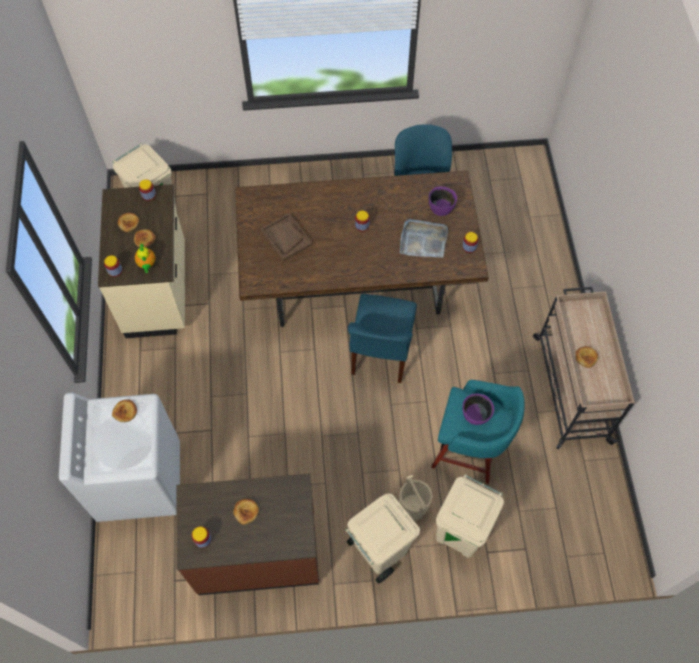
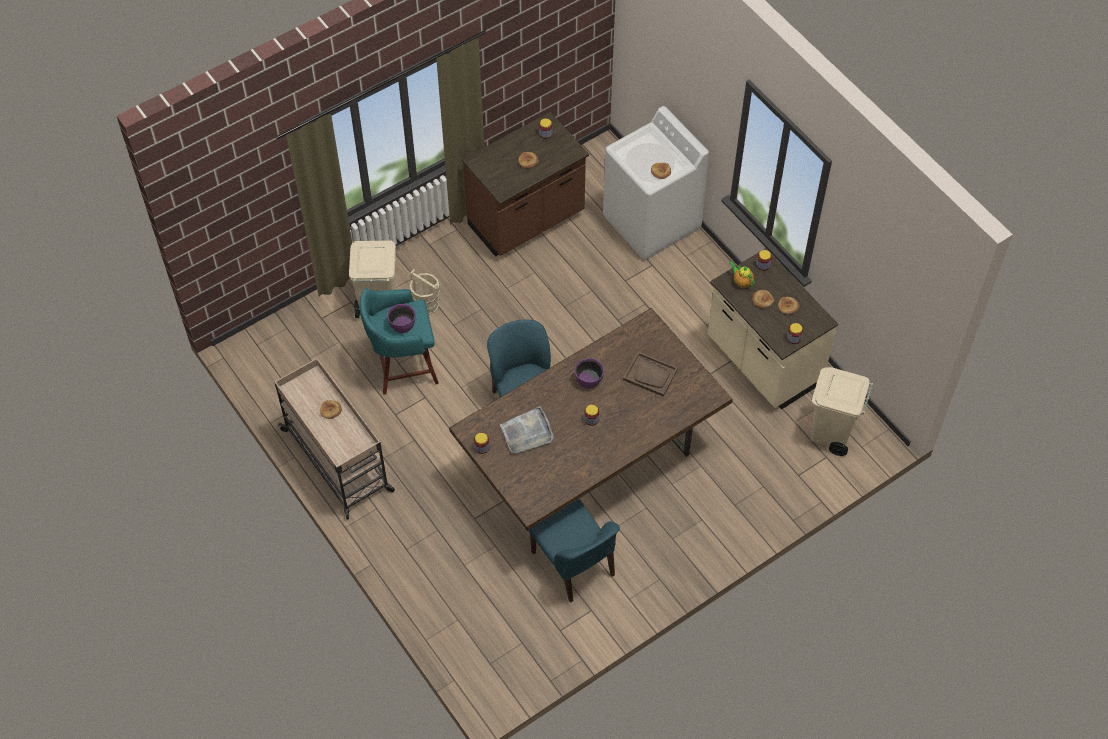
camera: 150 degrees right, 5 degrees down
(379, 550) = (435, 264): beige trash can -> none
(441, 207) = (530, 474): purple bowl -> purple bowl (589, 379)

